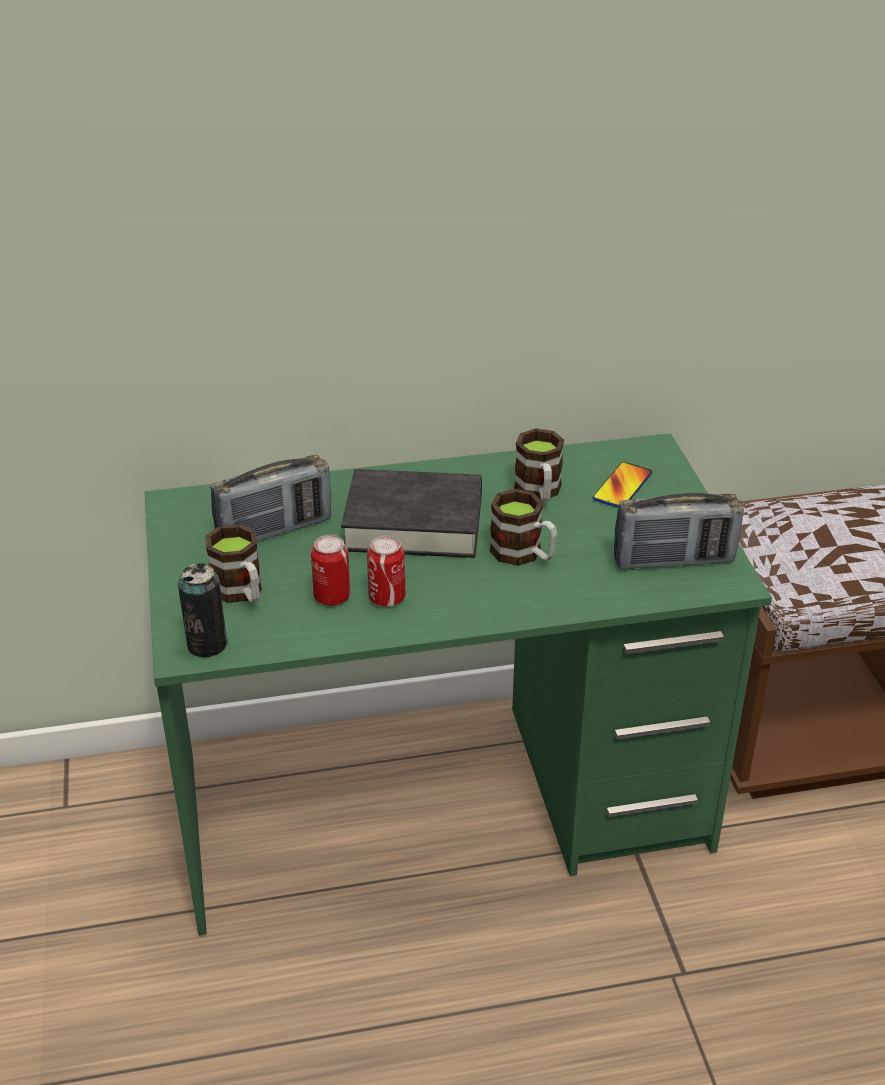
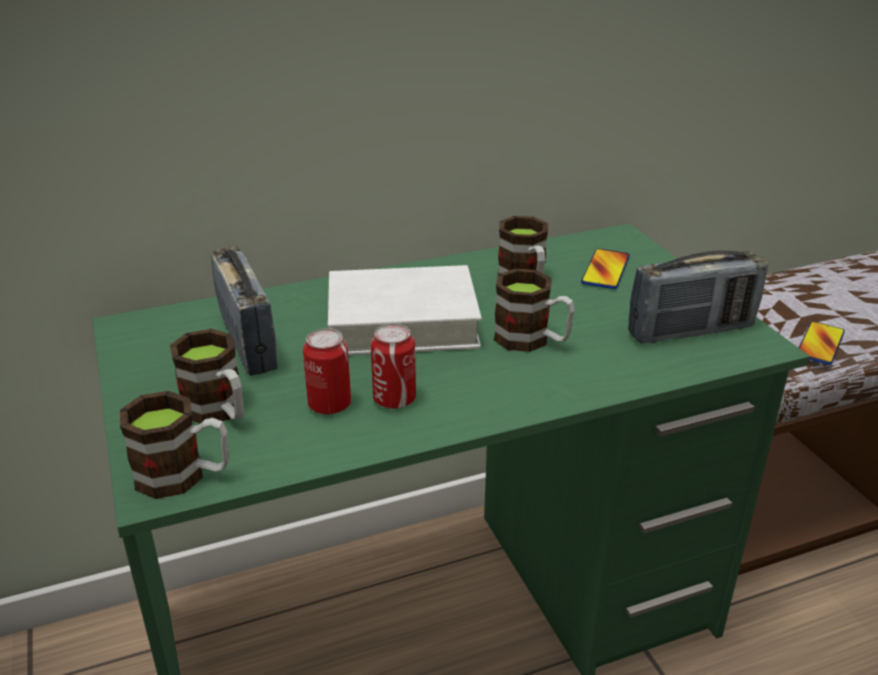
camera: 10 degrees left, 5 degrees down
(207, 644) = (184, 476): can -> mug
(274, 530) = (248, 342): radio -> radio turned 75 degrees counterclockwise
(413, 523) = (402, 322): black book -> white book
(840, 578) = (820, 344): none -> phone

